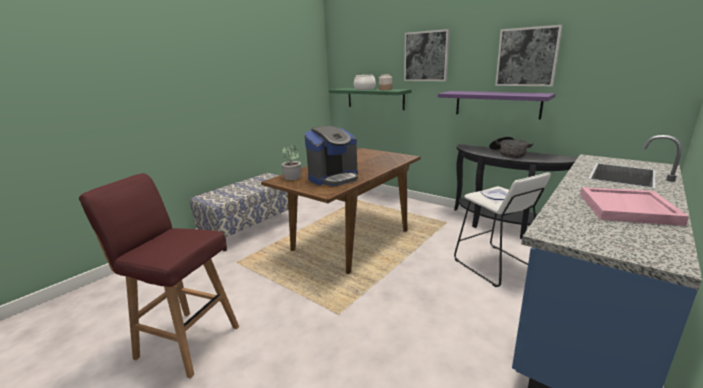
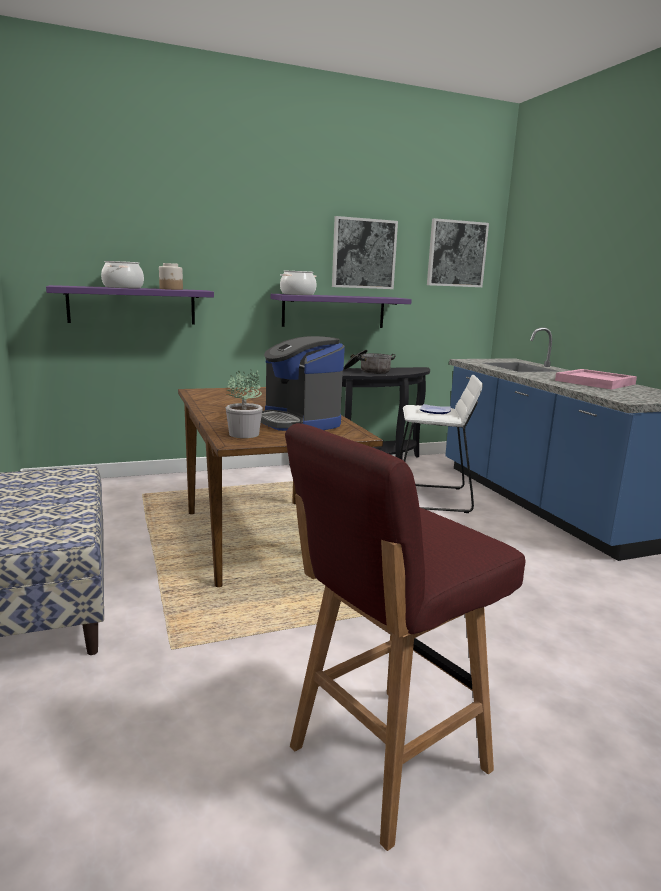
camera: 60 degrees left, 5 degrees down
(333, 178) = (299, 422): coffee machine -> coffee machine turned 150 degrees clockwise
(375, 98) = (132, 305): green shelf -> purple shelf
(426, 56) = (230, 240): picture -> picture (456, 254)
(459, 92) = (297, 294): none -> cooking pot

